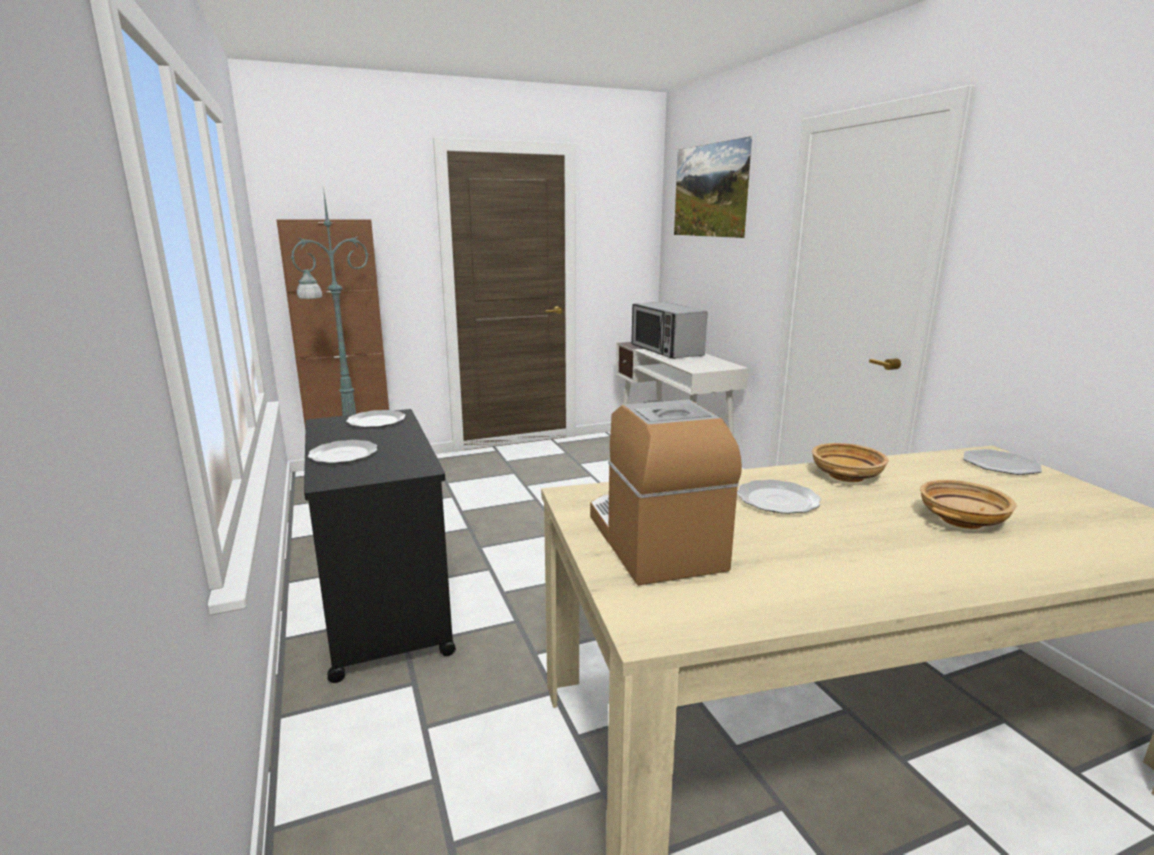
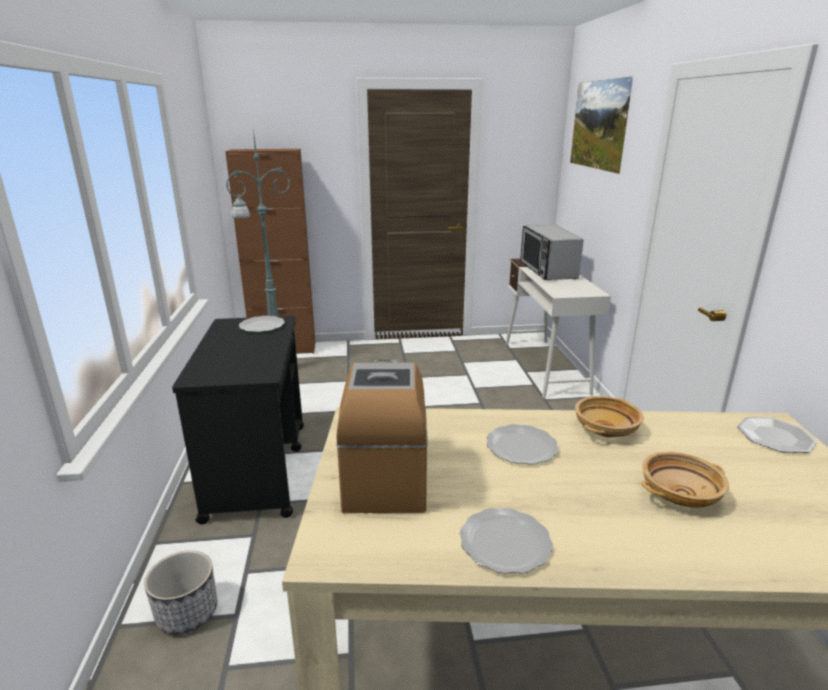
camera: 15 degrees right, 5 degrees up
(344, 455) = (220, 355): plate -> plate (506, 543)
(365, 792) = (187, 613): none -> planter

